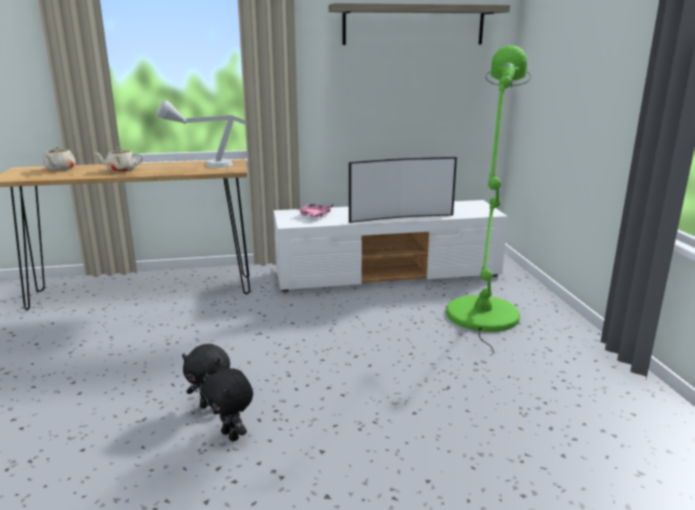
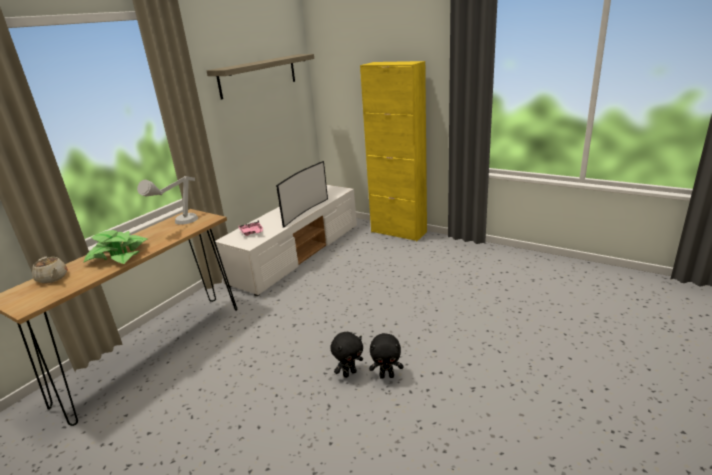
camera: 45 degrees left, 5 degrees up
(121, 170) = (119, 255): beige teapot -> potted plant
(482, 319) = (386, 253): green floor lamp -> none
(545, 305) = (398, 232): none -> yellow cabinet

